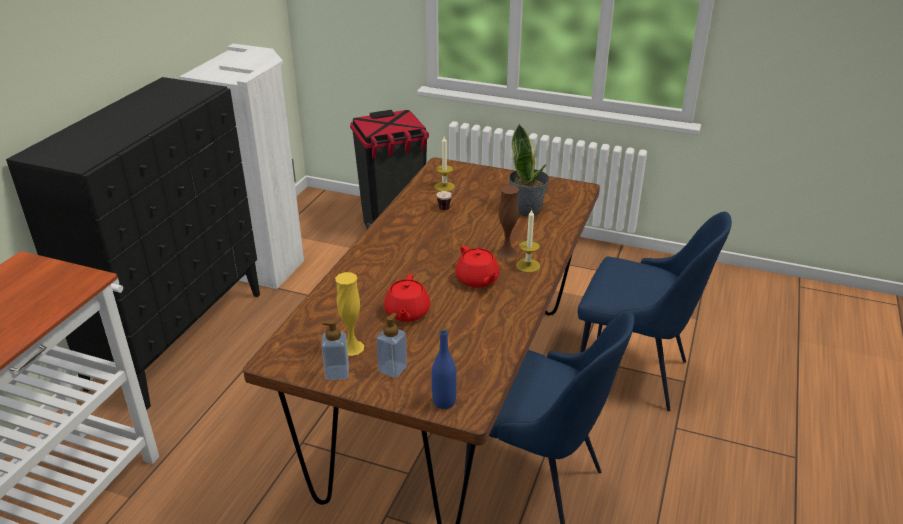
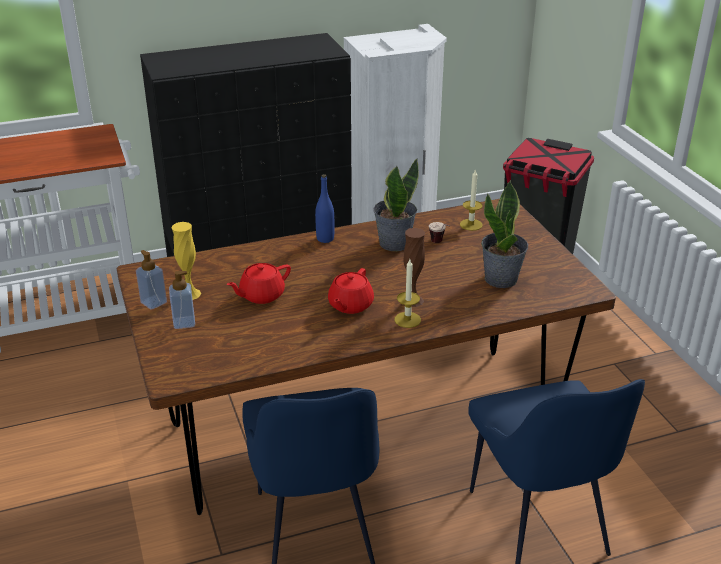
camera: 50 degrees right, 0 degrees up
(421, 224) = (394, 243): none -> potted plant
(444, 402) = (170, 363): blue bottle -> blue bottle (325, 239)

